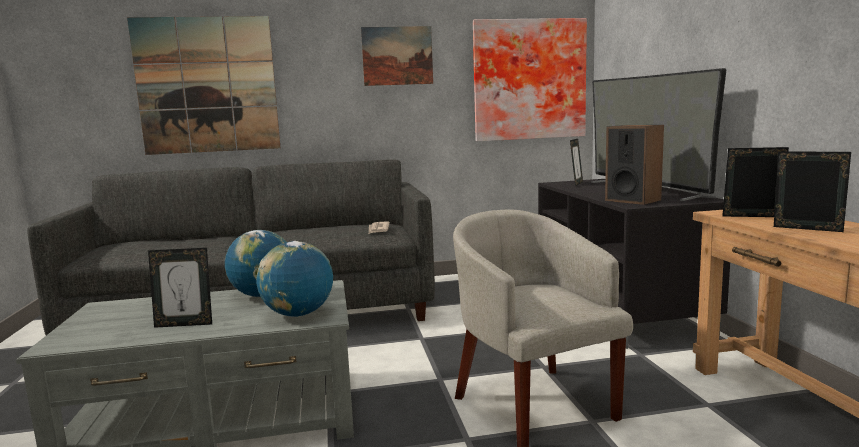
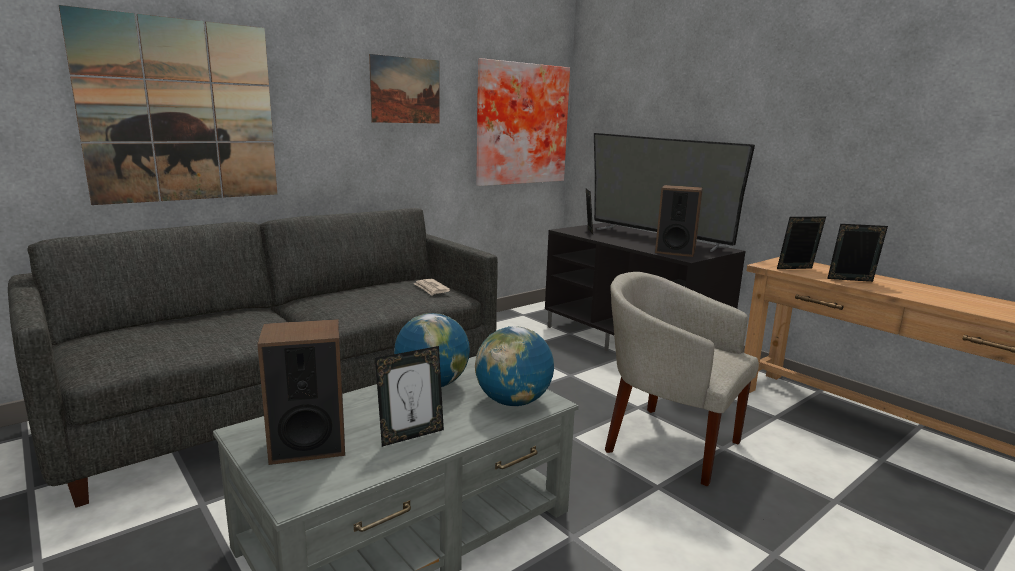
camera: 30 degrees left, 5 degrees up
(115, 319) = (308, 445): none -> speaker

